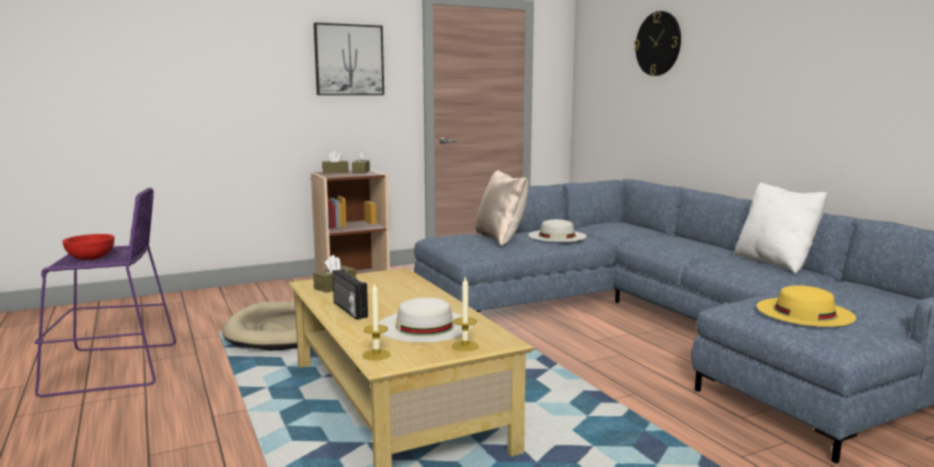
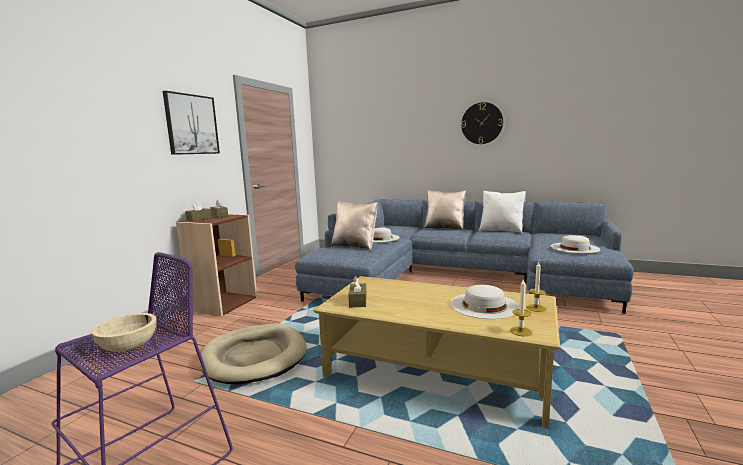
camera: 40 degrees left, 0 degrees up
(90, 258) = (129, 347): red bowl -> beige bowl
(349, 310) = (417, 312): radio -> none
(658, 43) = (385, 118): wall clock -> wall clock (482, 123)
(693, 241) = (444, 228): none -> beige pillow
(804, 312) = (574, 248): yellow hat -> white hat

